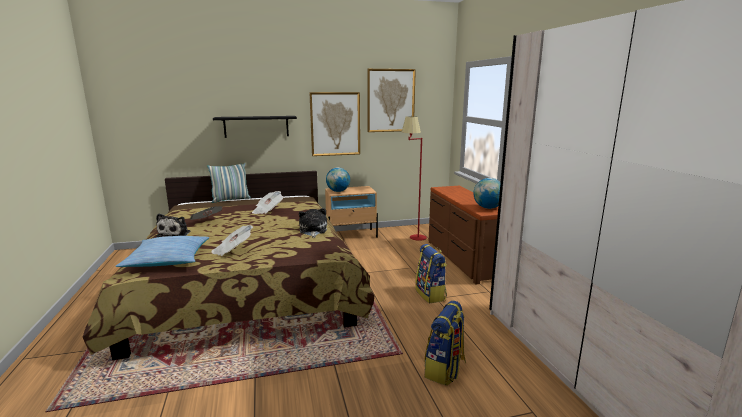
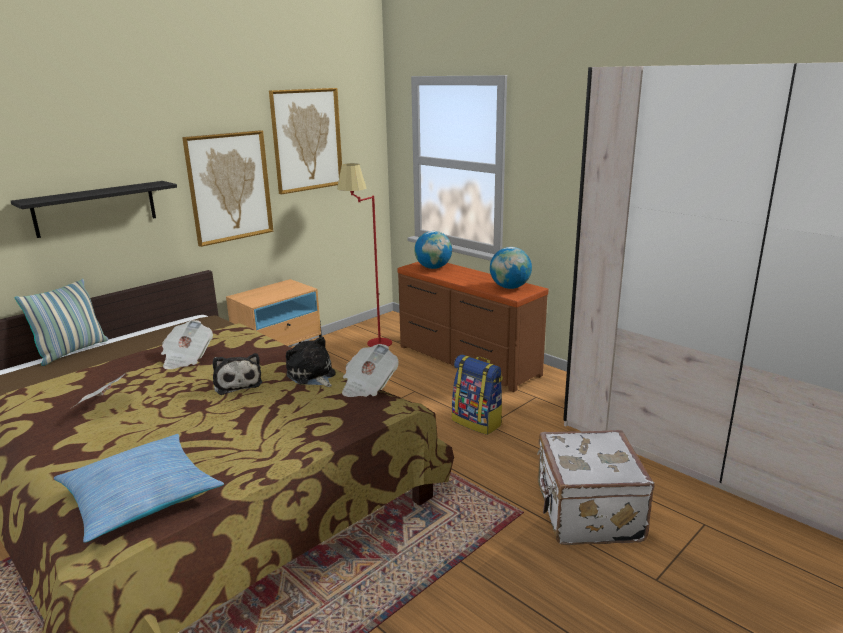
camera: 30 degrees left, 5 degrees up
(175, 234) = (74, 445): plush toy -> plush toy (237, 383)
(233, 250) = (235, 445): newspaper -> newspaper (368, 386)
(338, 191) = (256, 298): globe -> globe (433, 268)
(445, 370) = (586, 513): backpack -> white suitcase

